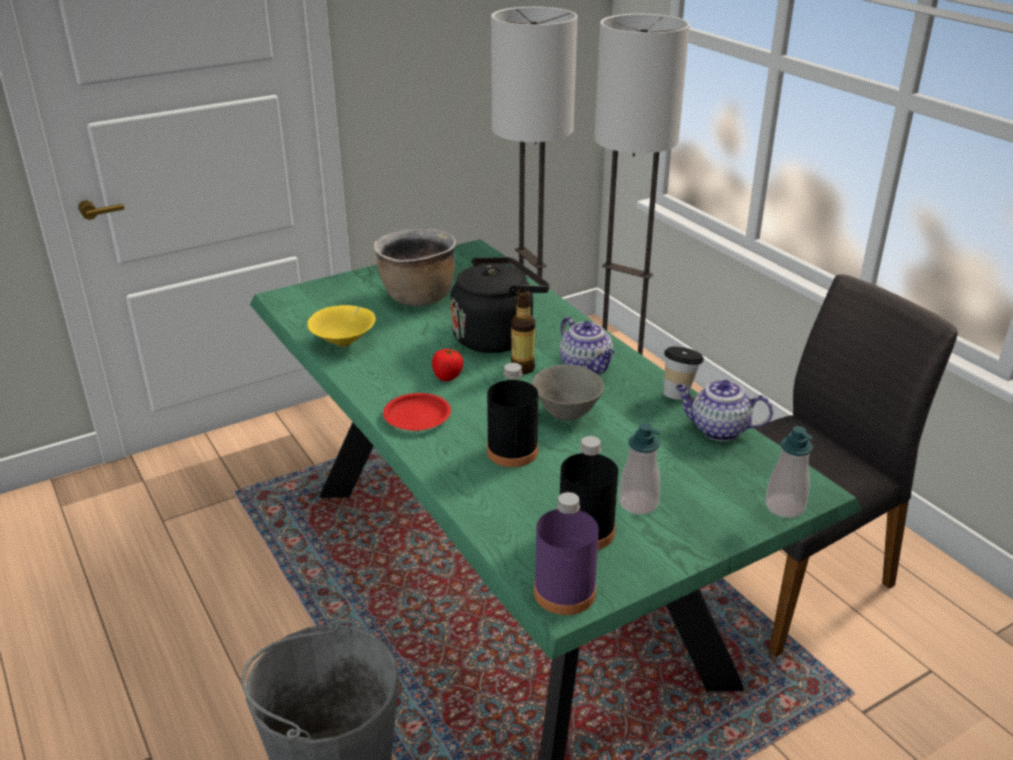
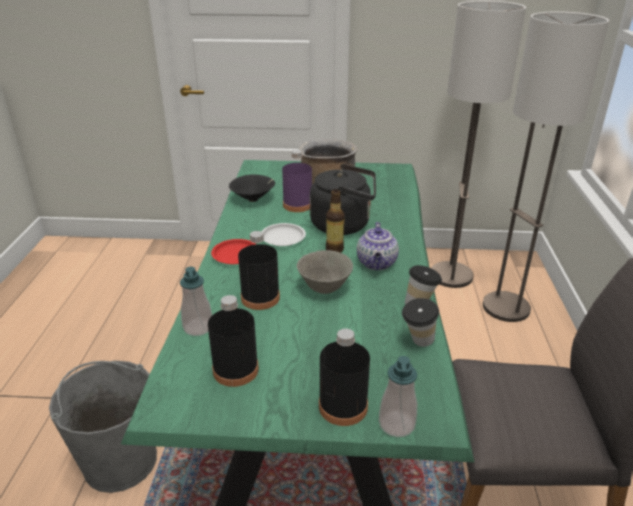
camera: 35 degrees right, 0 degrees up
(345, 342) = (254, 199): yellow bowl -> black bowl
(447, 376) = (283, 238): tomato -> white plate
(564, 592) = (170, 403): purple bottle -> purple bottle (297, 205)
(638, 503) = (293, 368): soap dispenser -> soap dispenser (198, 327)
(718, 430) = (417, 343): teapot -> cup
(725, 514) = (343, 406): none -> black bottle

